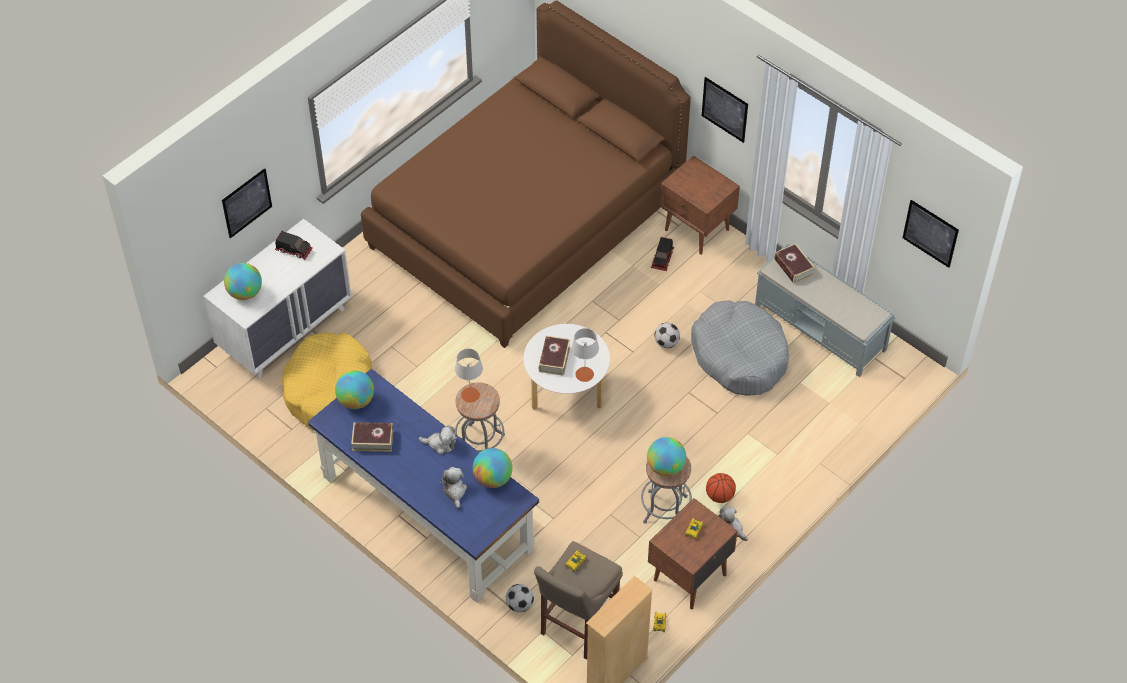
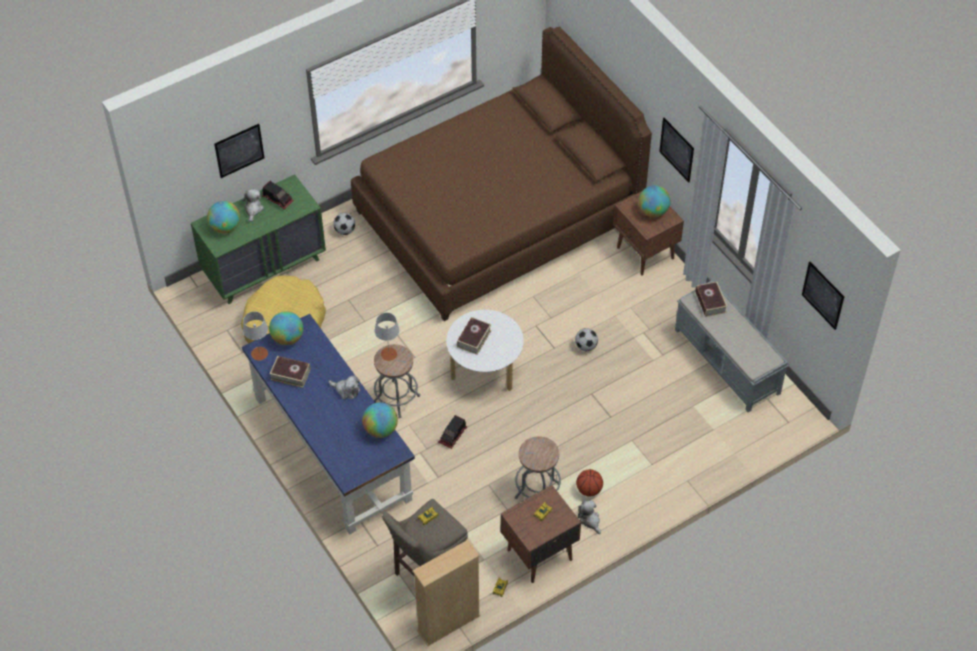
camera: 15 degrees right, 0 degrees up
(285, 330) = (264, 267): white dresser -> green dresser
(454, 491) = (345, 433): plush toy -> plush toy (253, 209)
(519, 605) = (385, 544): football -> football (344, 230)
(584, 374) = (495, 357): grey table lamp -> grey table lamp (259, 353)
(663, 259) = (606, 272): toy truck -> toy truck (453, 436)
(665, 467) = (536, 453): globe -> globe (653, 211)
(739, 356) = (647, 371): grey dog bed -> none

